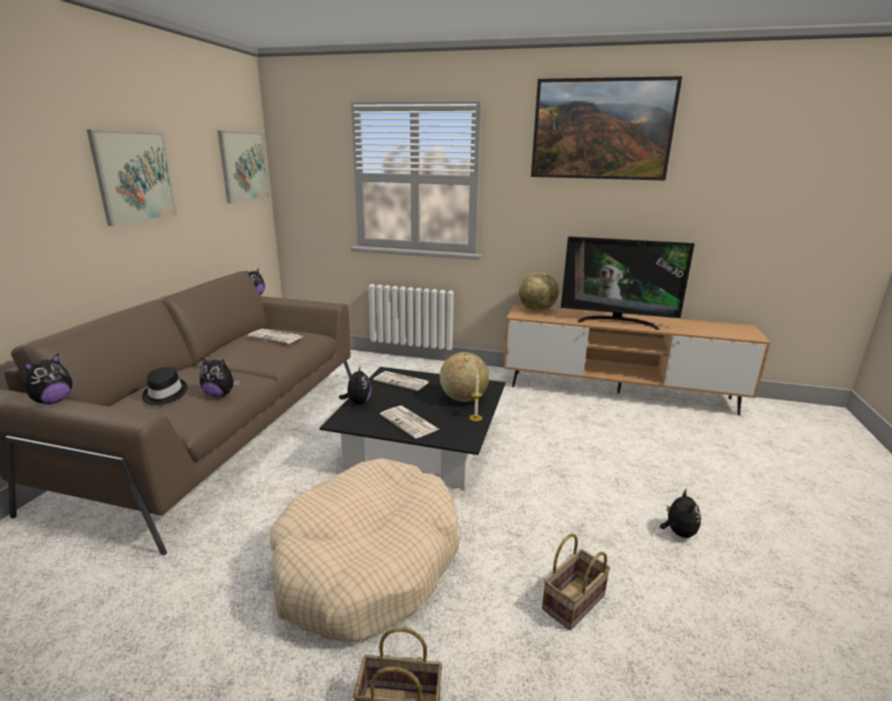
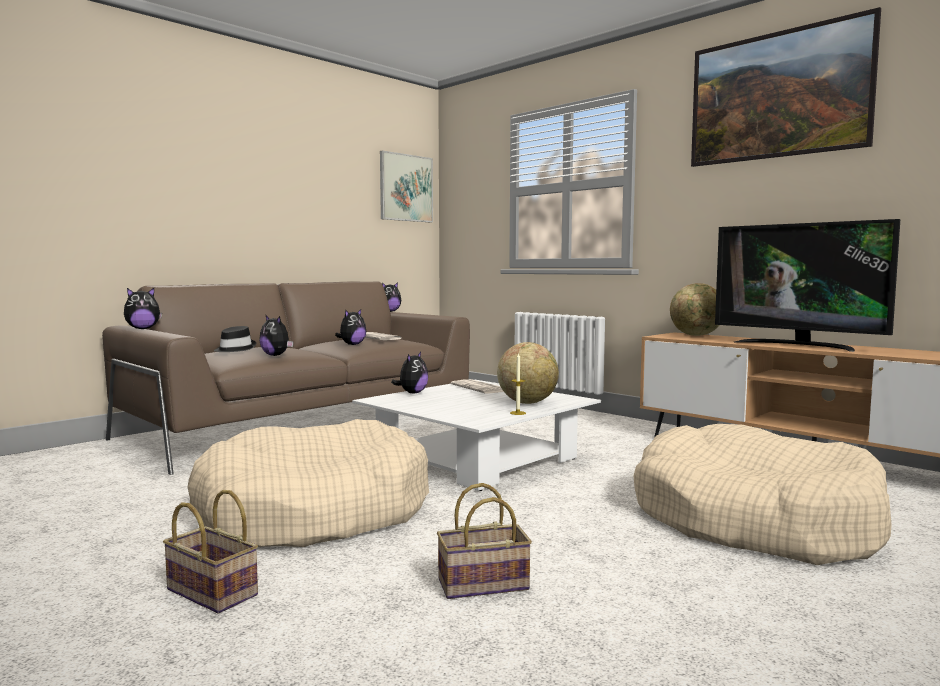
camera: 30 degrees right, 15 degrees down
(134, 177) = (283, 179): picture -> none
(410, 422) = (441, 407): newspaper -> none
(421, 445) = (476, 458): black coffee table -> white coffee table
(645, 467) = (753, 520): none -> beige dog bed
(678, 533) = (716, 575): plush toy -> plush toy (352, 344)

